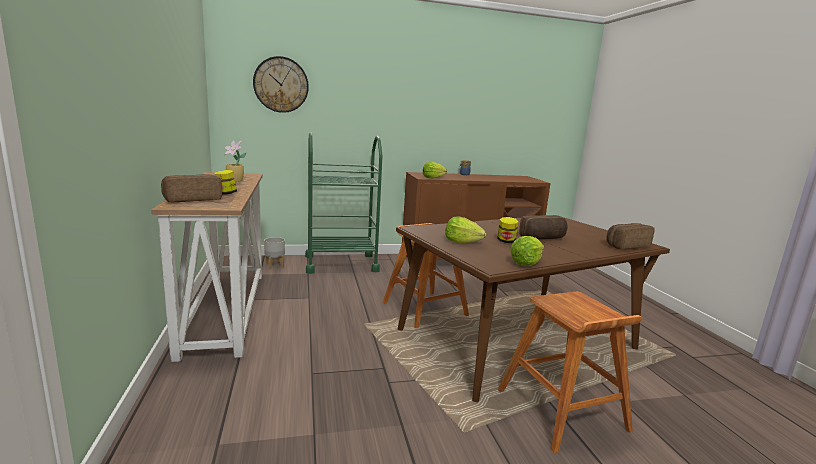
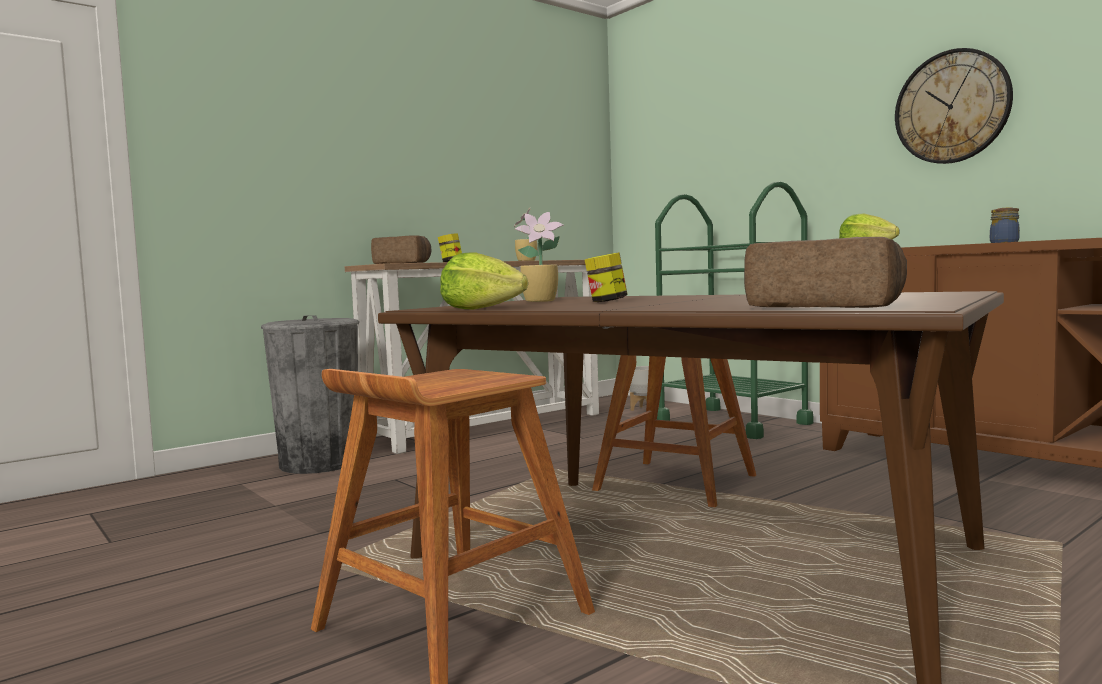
camera: 65 degrees right, 10 degrees down
(212, 393) = (320, 463): none -> grey trash can
(281, 85) = (682, 134): wall clock -> wall clock (952, 107)
(462, 242) = (542, 301): lettuce -> potted plant
(543, 238) = (695, 301): bread -> none

